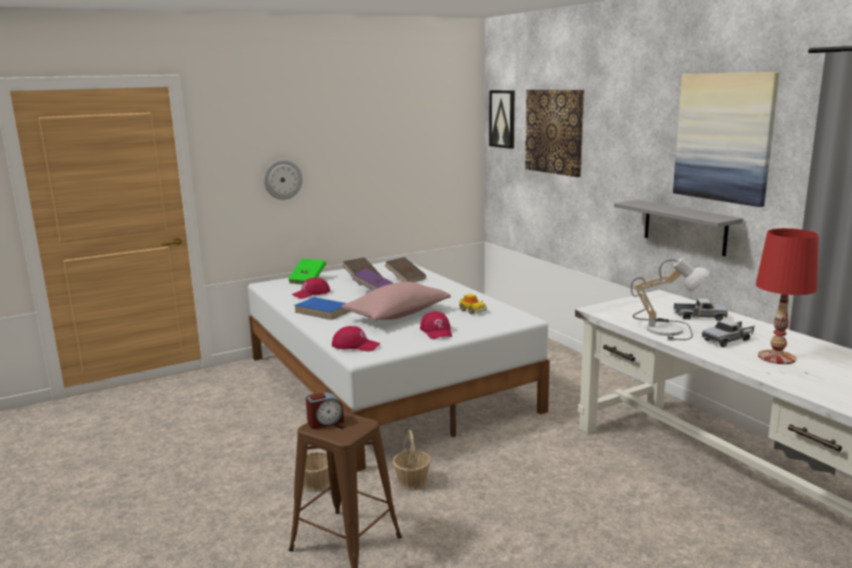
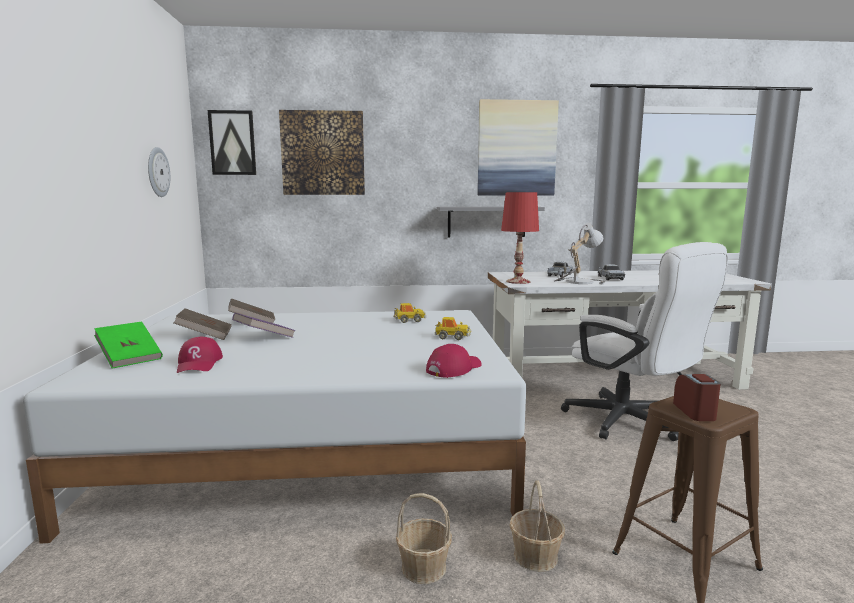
camera: 65 degrees left, 5 degrees down
(283, 179) = (41, 190): wall clock -> wall clock (157, 172)
(324, 311) = (294, 366): blue book -> none
(397, 315) = (375, 341): pink pillow -> none
(412, 481) = (562, 488): basket -> basket (423, 567)
(437, 331) = (452, 337): red cap -> toy car
(589, 504) = (631, 423): none -> white office chair
(776, 357) = (646, 278): red table lamp -> red table lamp (518, 281)

